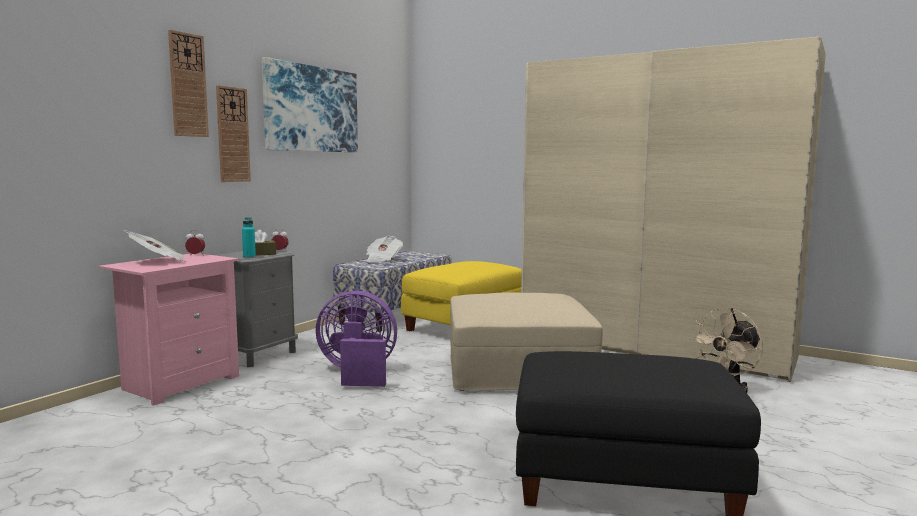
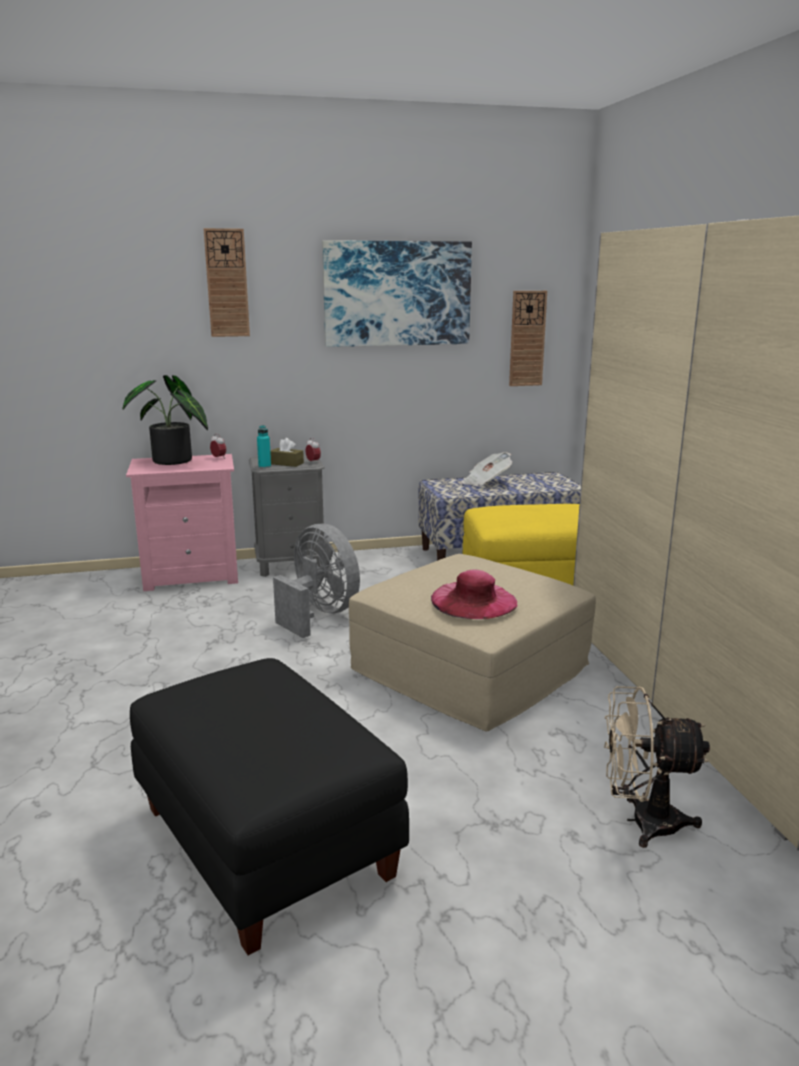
camera: 45 degrees right, 10 degrees up
(158, 261) = (173, 462): newspaper -> potted plant
(232, 135) = (282, 331): wall clock -> wall clock (527, 338)
(358, 374) = (319, 615): purple fan -> grey fan
(544, 305) = (473, 600): none -> pink hat

